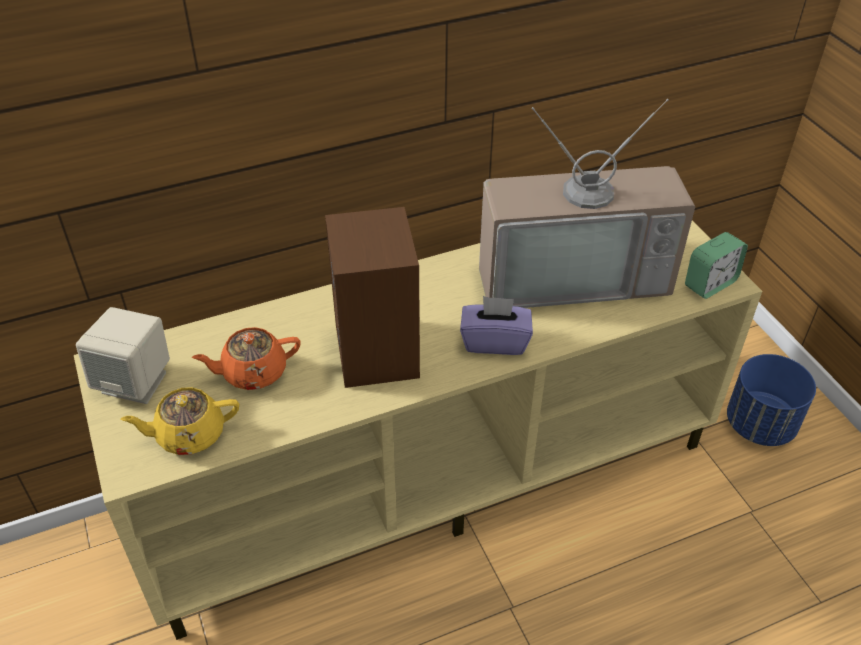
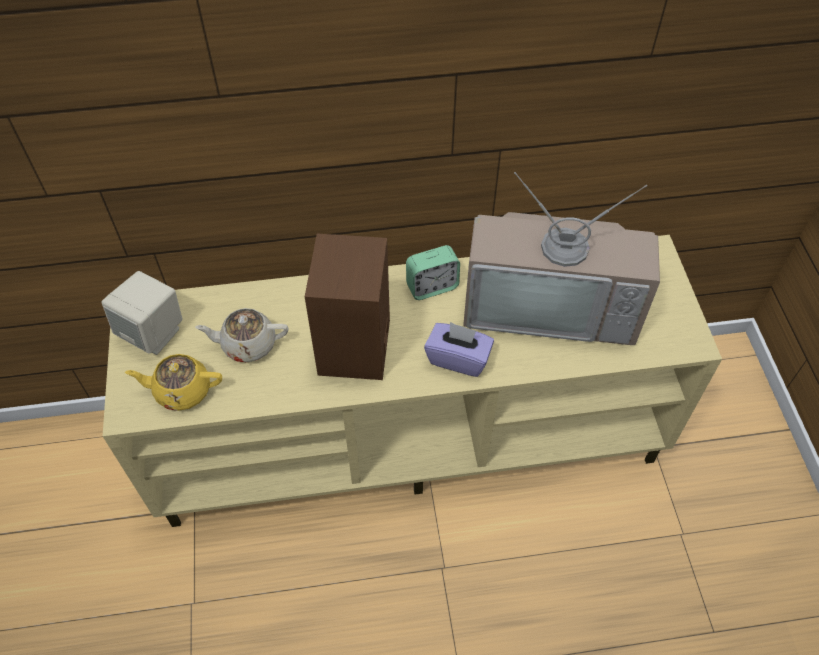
camera: 15 degrees right, 10 degrees up
(253, 372) = (247, 344): orange teapot -> beige teapot
(710, 284) = (675, 341): alarm clock -> alarm clock (432, 286)
(760, 425) = (720, 455): blue planter -> none

